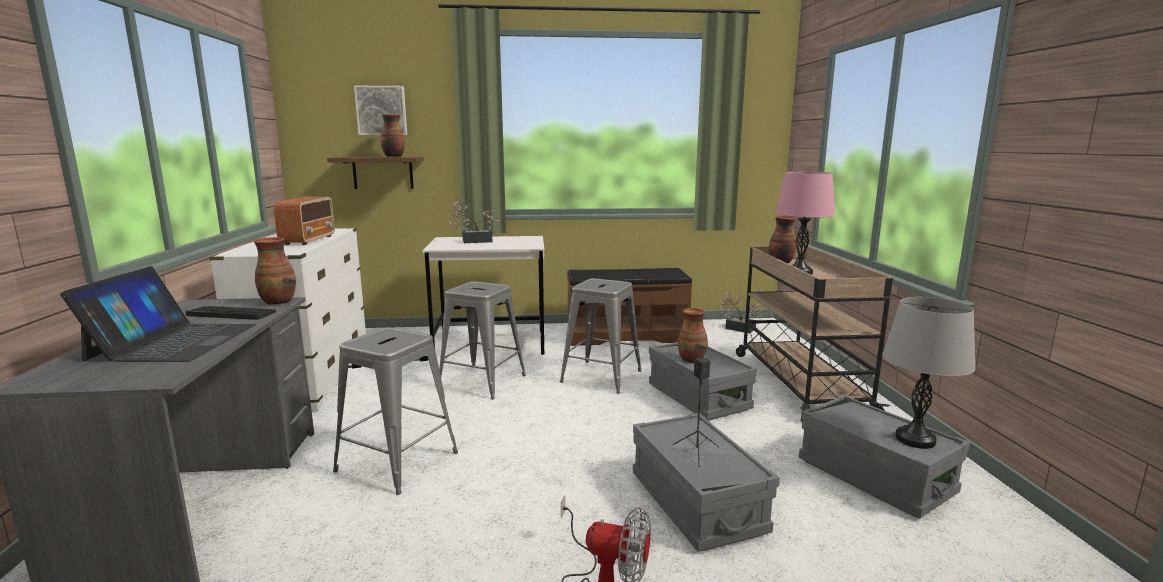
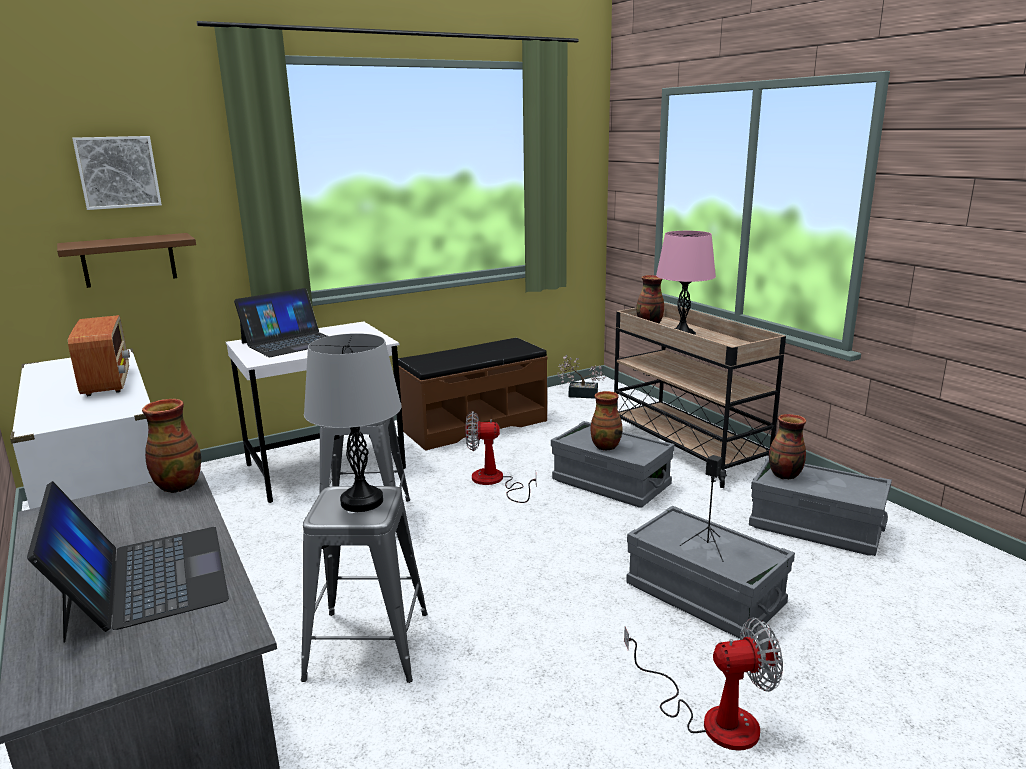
camera: 25 degrees left, 5 degrees up
(232, 313) = (144, 518): keyboard -> none
(393, 156) = (152, 238): vase -> vase (784, 475)
(473, 241) = (290, 342): potted plant -> laptop
(601, 376) = (494, 482): grey stool -> fan
(915, 439) = (853, 487): grey table lamp -> grey table lamp (362, 501)

